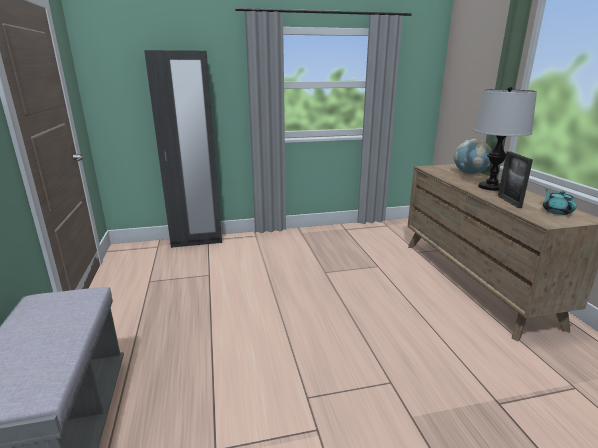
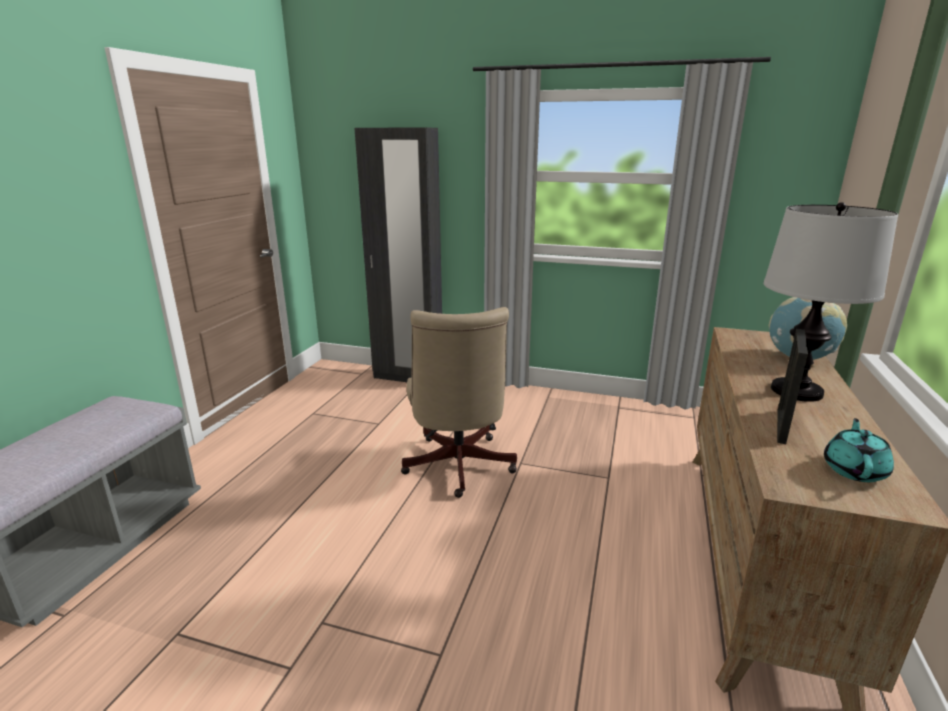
camera: 30 degrees right, 0 degrees up
(292, 286) = (457, 468): none -> beige office chair

